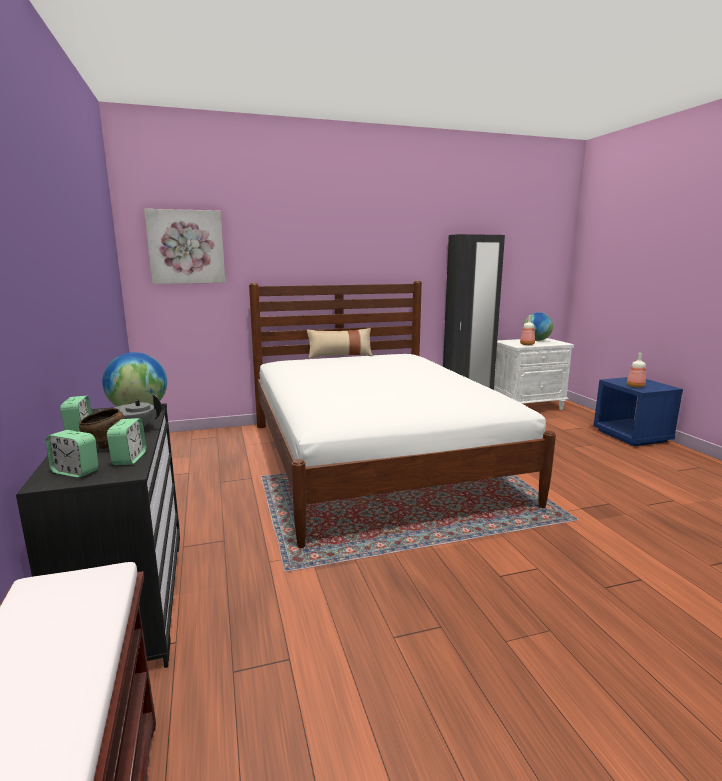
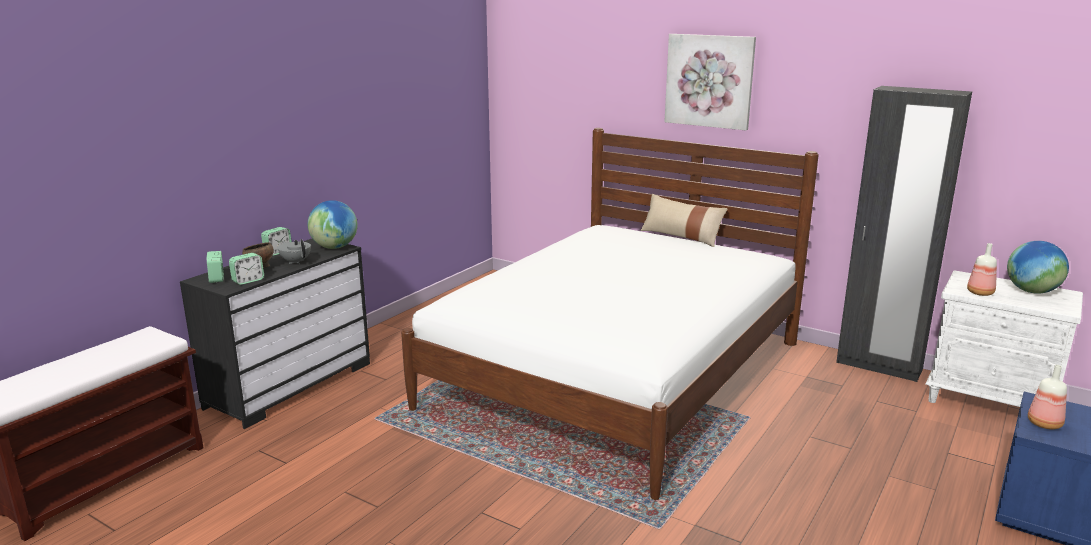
camera: 50 degrees right, 5 degrees up
(186, 247) = (543, 80): picture -> picture (709, 81)

